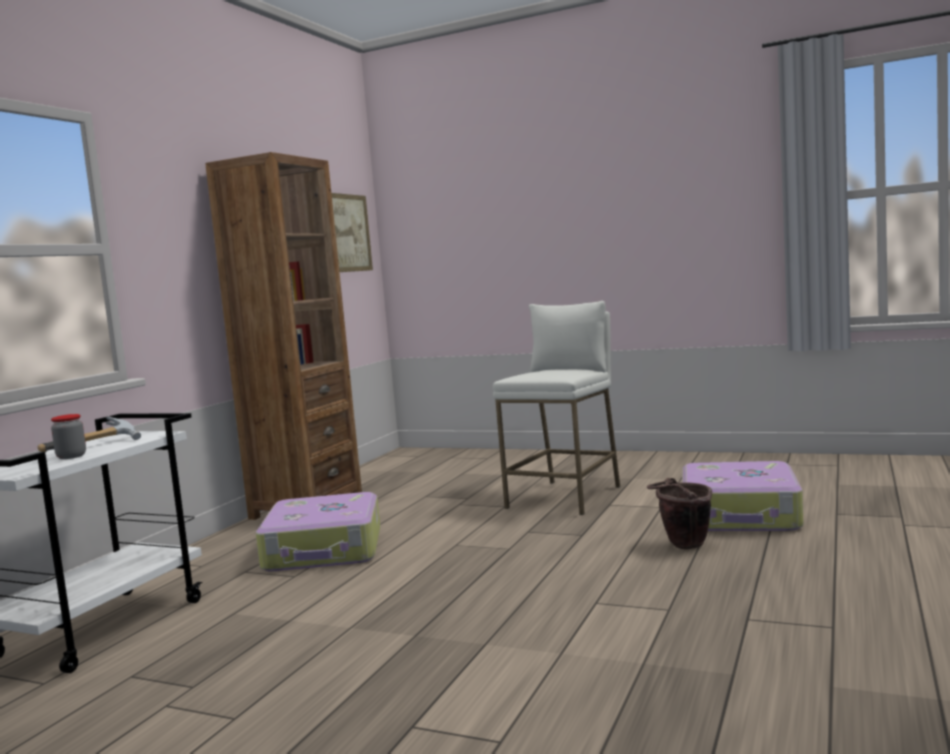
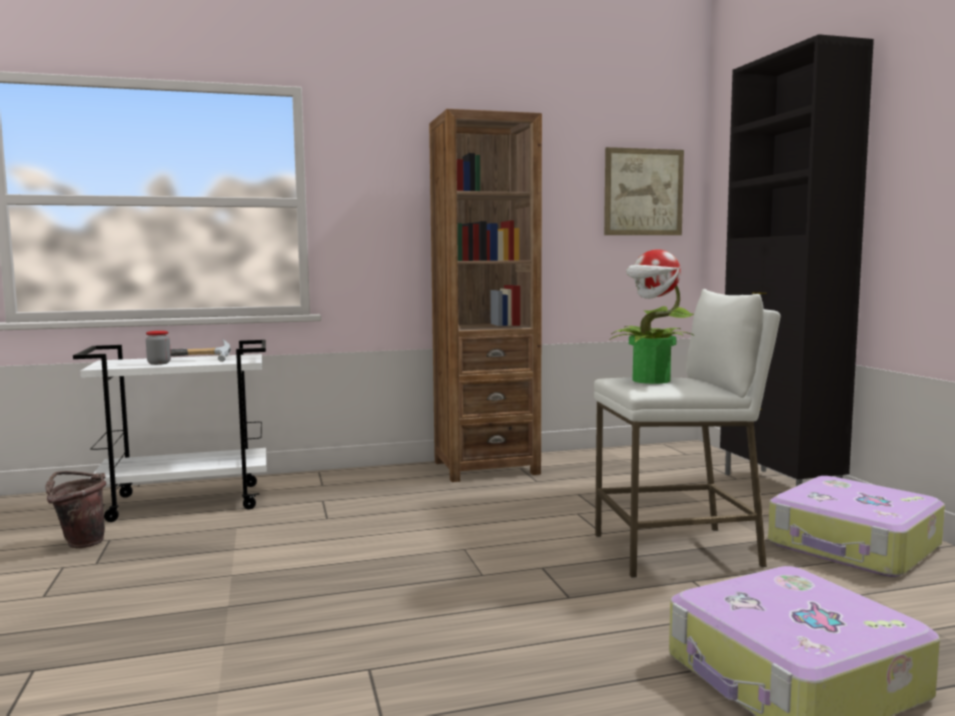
camera: 50 degrees right, 0 degrees up
(324, 550) = (394, 507): suitcase -> suitcase (854, 546)
(522, 455) = (779, 488): none -> black cabinet
(546, 373) = (650, 380): none -> potted plant
(683, 546) = (609, 670): brown bucket -> brown bucket (80, 543)

